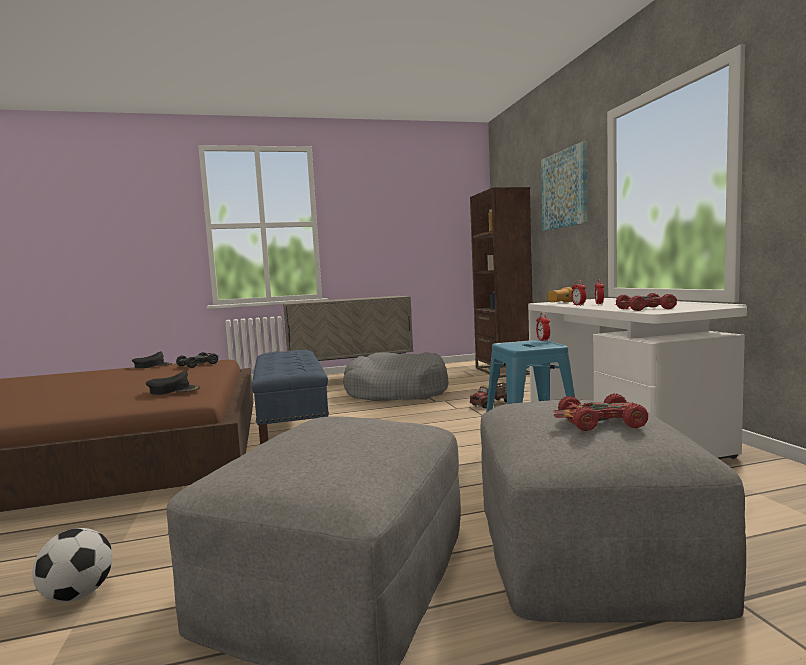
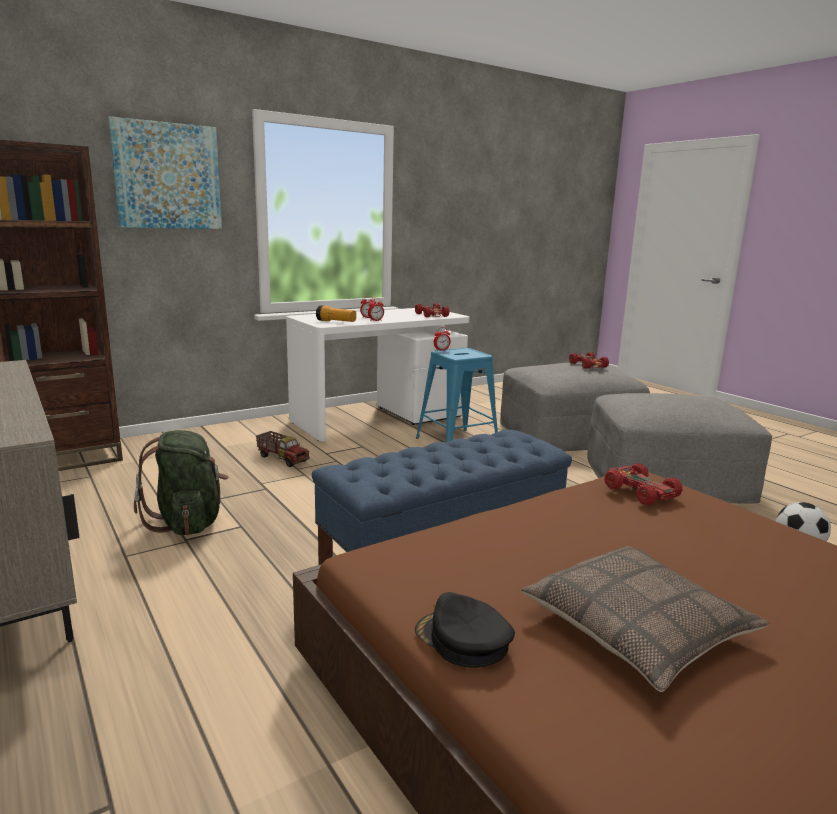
camera: 110 degrees left, 10 degrees up
(103, 379) = (637, 629): none -> pillow
(174, 390) = (639, 492): black cap -> red toy car
(198, 364) = (438, 561): black toy car -> none
(396, 392) = (188, 523): grey dog bed -> green backpack

